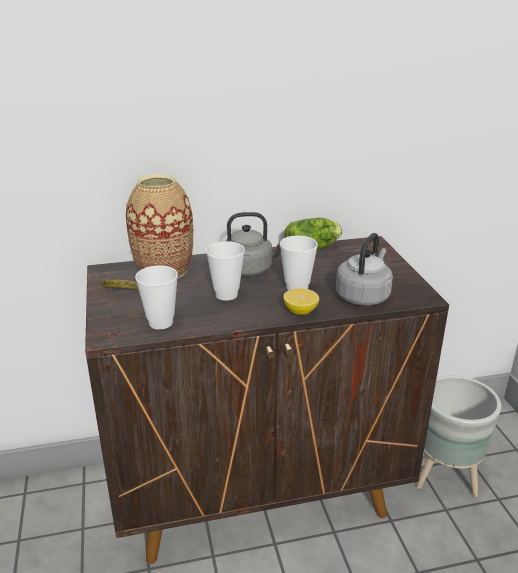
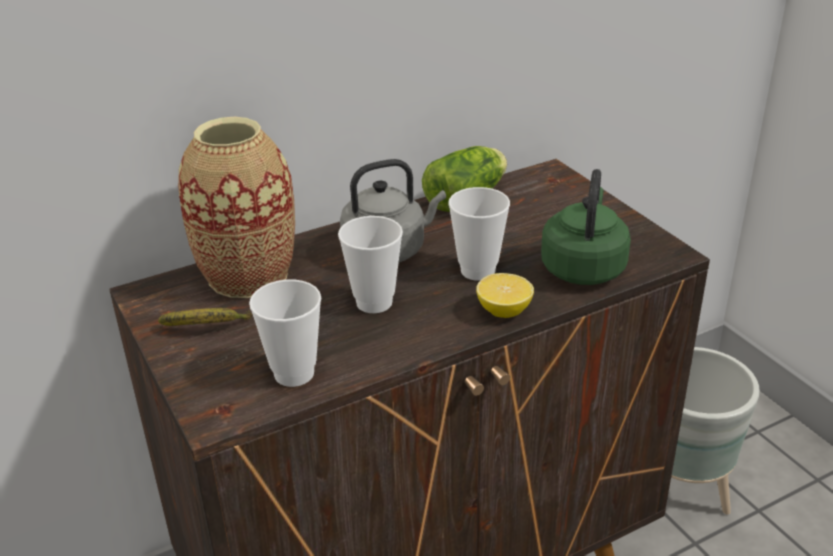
camera: 15 degrees left, 5 degrees up
(363, 296) = (583, 267): grey kettle -> green kettle

